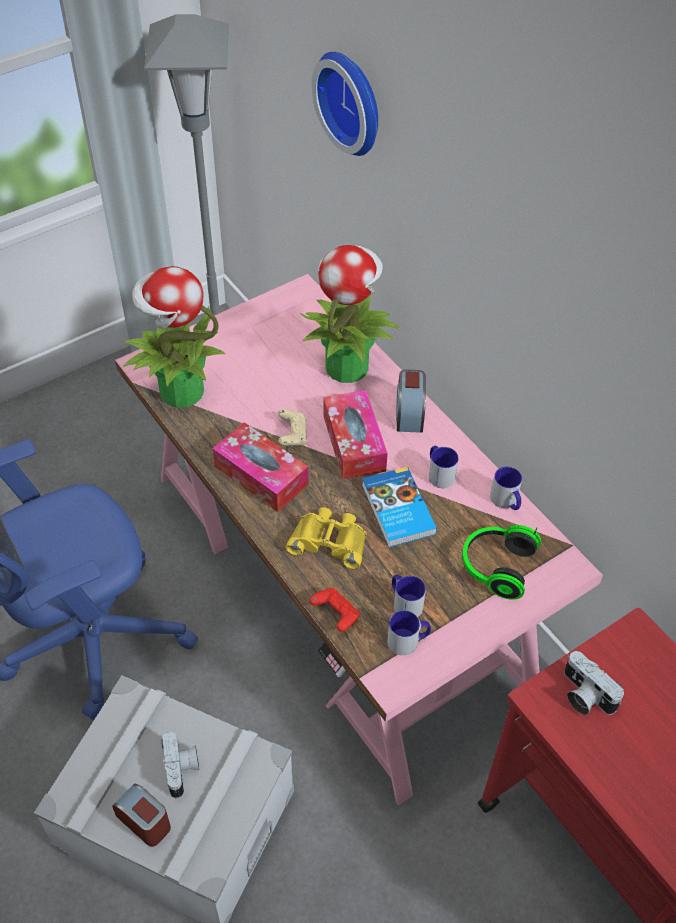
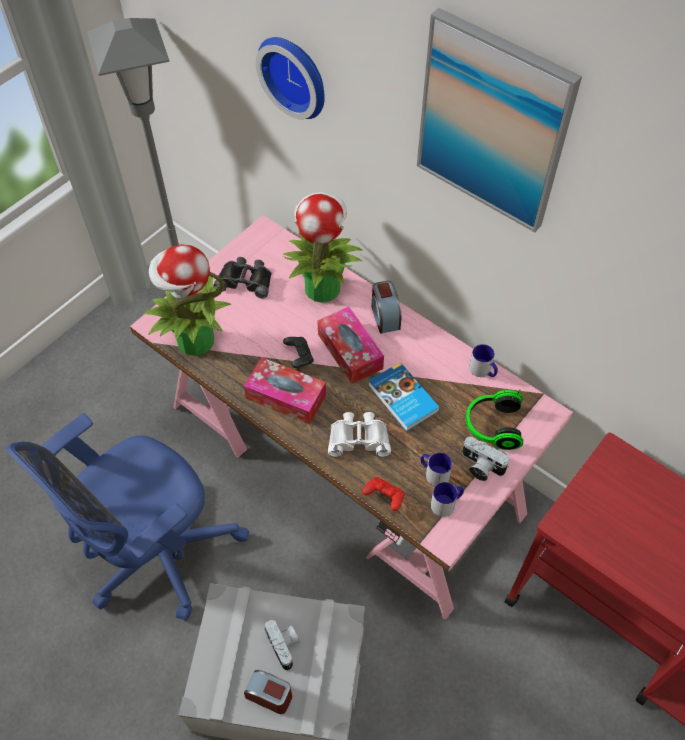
camera: 15 degrees left, 5 degrees up
(261, 339) = (245, 280): none -> black binoculars
(292, 435) = (299, 356): beige game controller -> black game controller
(329, 541) = (359, 438): yellow binoculars -> white binoculars
(439, 473) = (424, 360): mug -> none
(541, 177) = (493, 123): none -> picture
(584, 695) = (592, 512): camera -> camera (480, 466)

